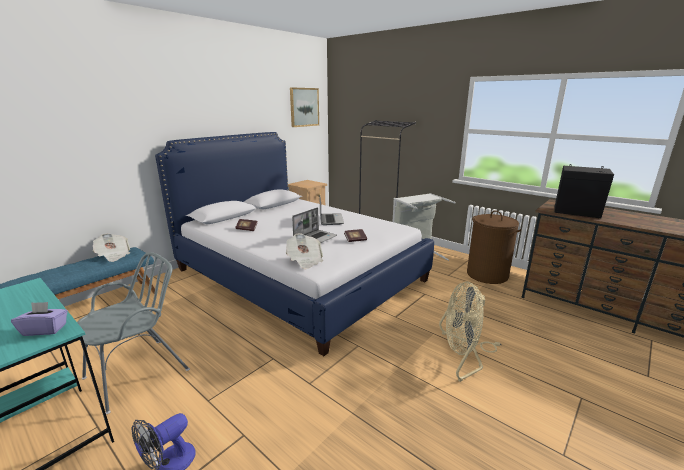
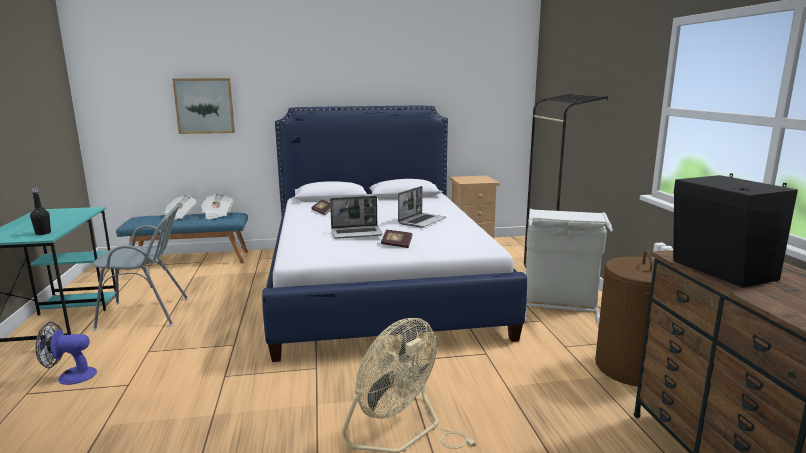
camera: 40 degrees right, 5 degrees down
(45, 329) = (43, 233): purple tissue box -> black bottle
(304, 107) = (490, 75): picture -> picture (204, 106)
(305, 260) = (303, 248): newspaper -> newspaper (179, 216)

